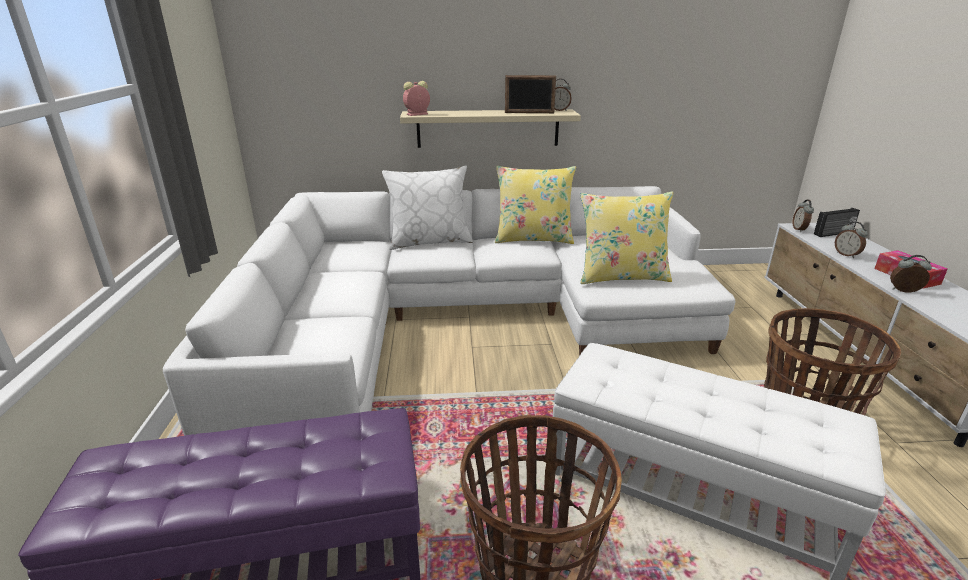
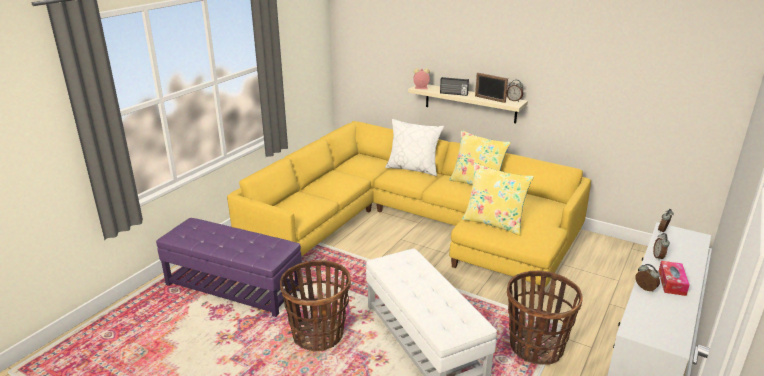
camera: 35 degrees right, 0 degrees up
(463, 321) = (412, 224): white sofa -> yellow sofa
(834, 233) = (686, 242): radio -> radio (453, 94)

